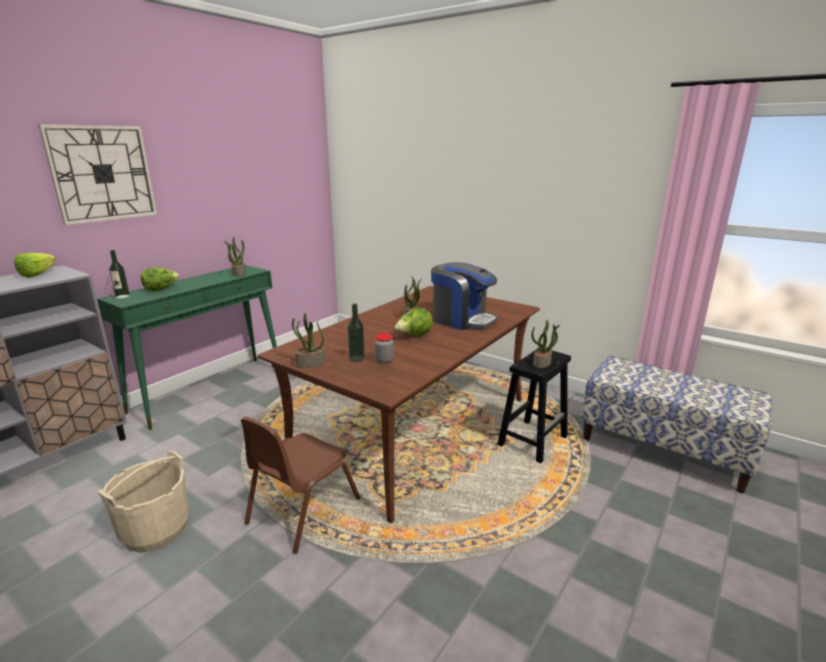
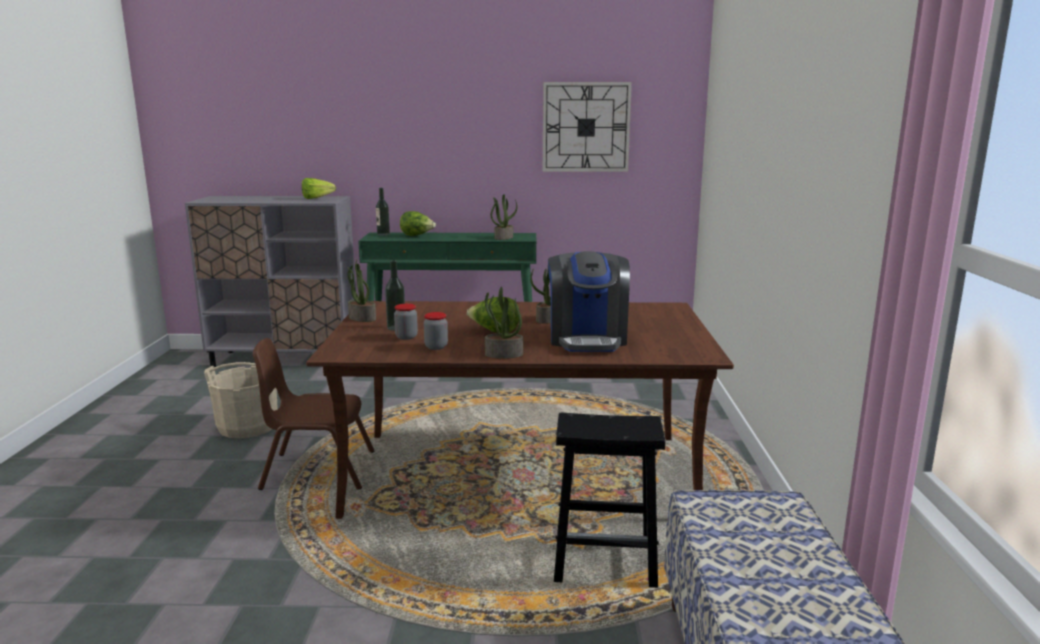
camera: 55 degrees right, 5 degrees down
(102, 173) = (398, 116): wall clock -> wall clock (586, 127)
(421, 357) = (436, 347): none -> jar
(542, 363) = (601, 428): potted plant -> potted plant (503, 355)

